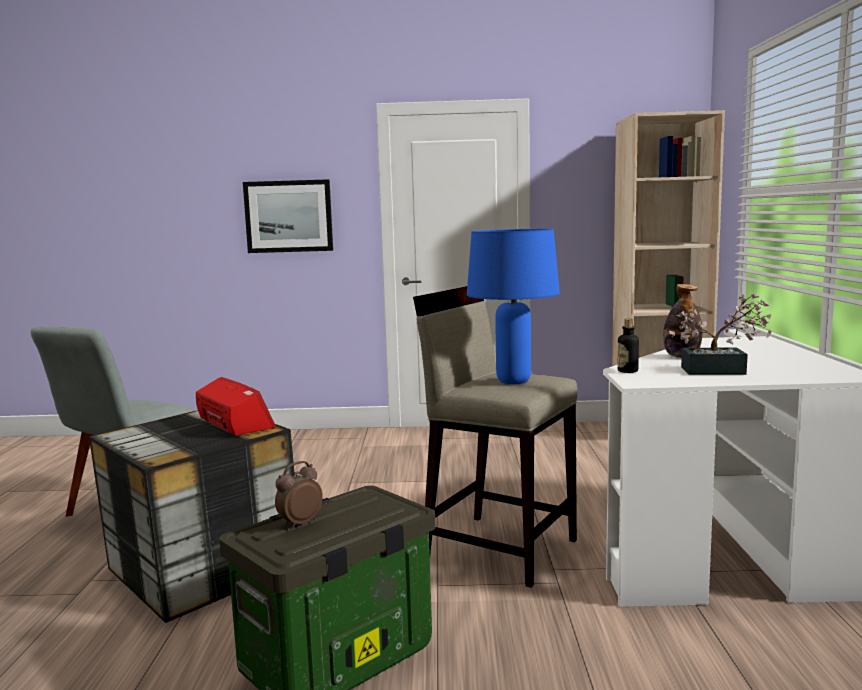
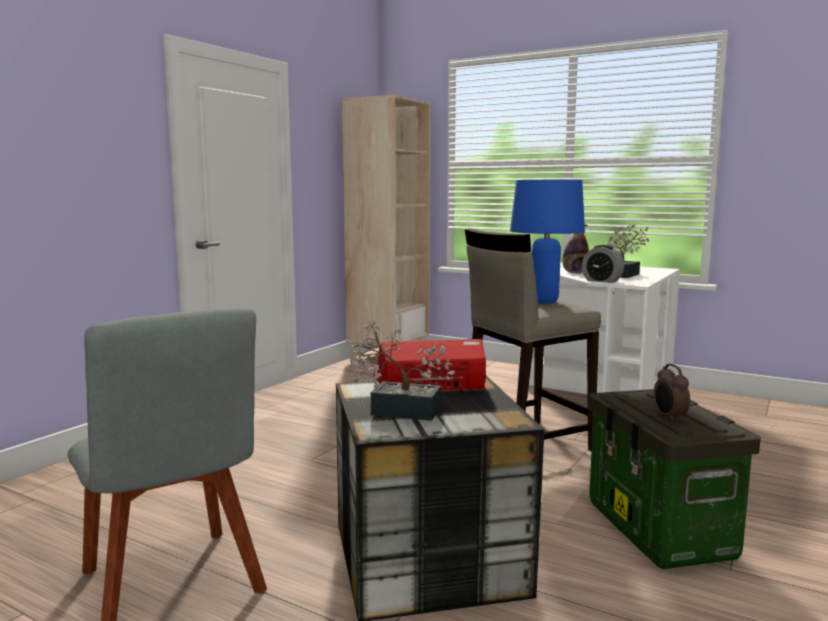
camera: 60 degrees left, 0 degrees up
(163, 428) = (398, 410): none -> potted plant
(288, 216) = (71, 162): picture -> none
(627, 371) = (601, 281): bottle -> alarm clock

